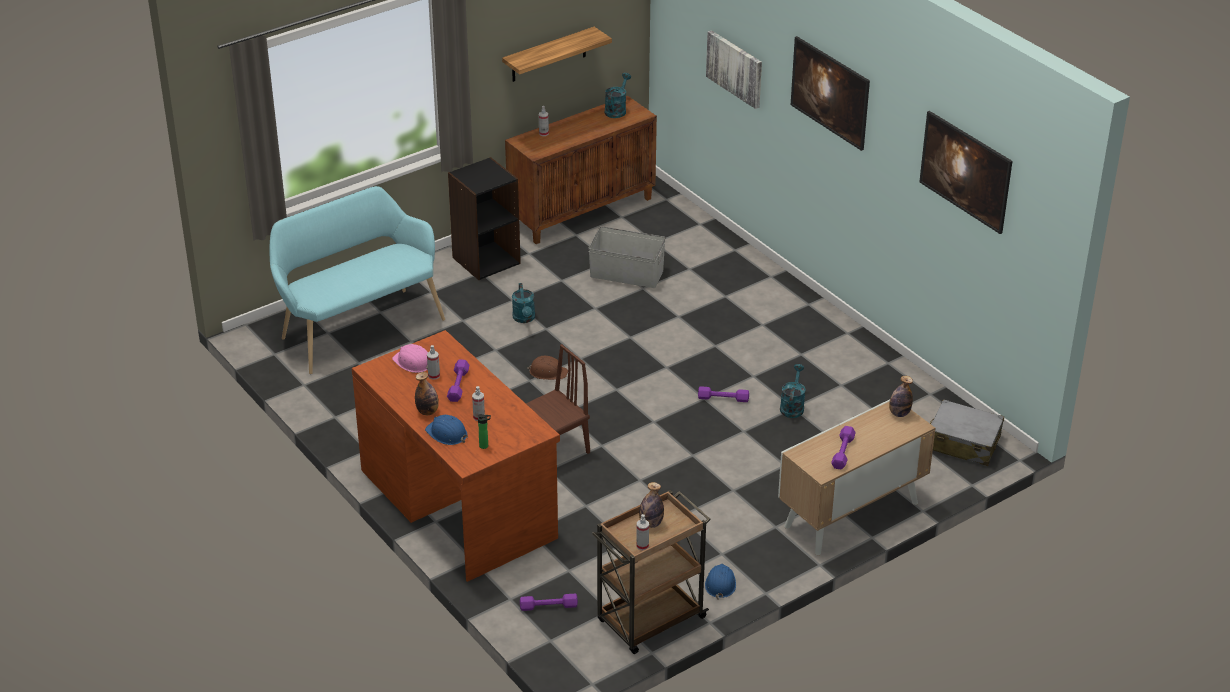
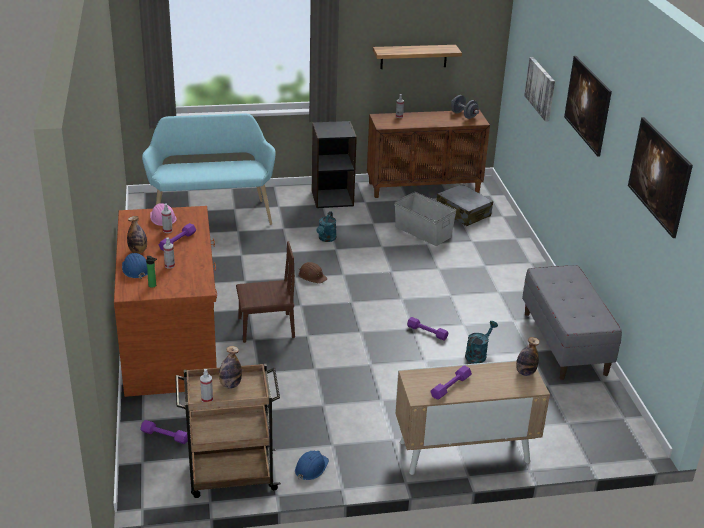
camera: 25 degrees right, 5 degrees down
(617, 110) = (464, 115): turquoise watering can -> grey dumbbell
(868, 363) = (565, 343): none -> grey bench
(963, 443) = (605, 428): grey suitcase -> grey suitcase (463, 213)

